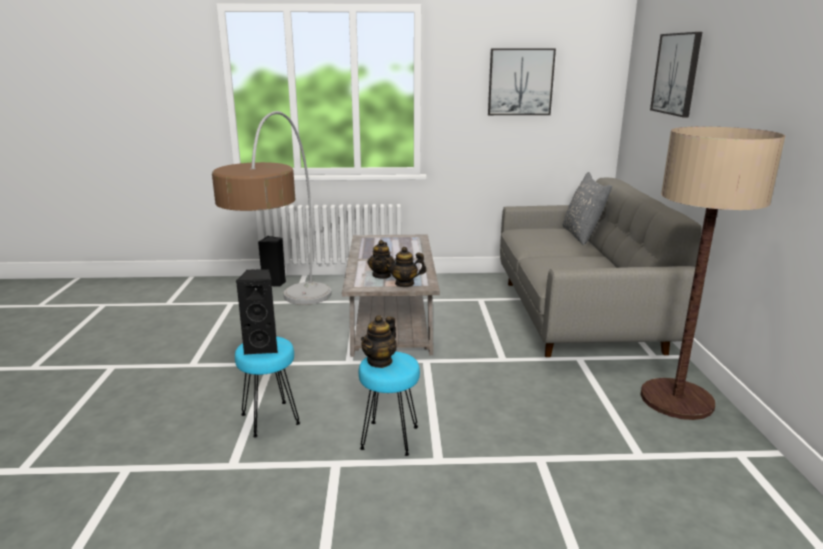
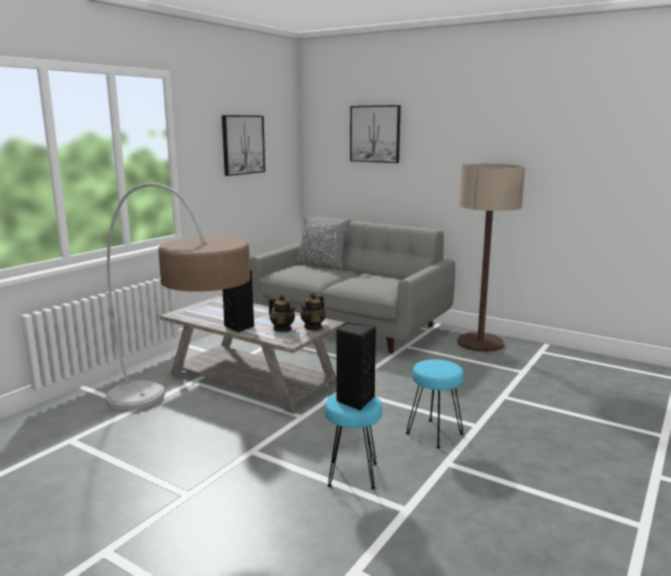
camera: 55 degrees left, 5 degrees down
(274, 283) = (69, 405): black speaker -> black speaker (240, 327)
(380, 361) = (433, 368): teapot -> none

